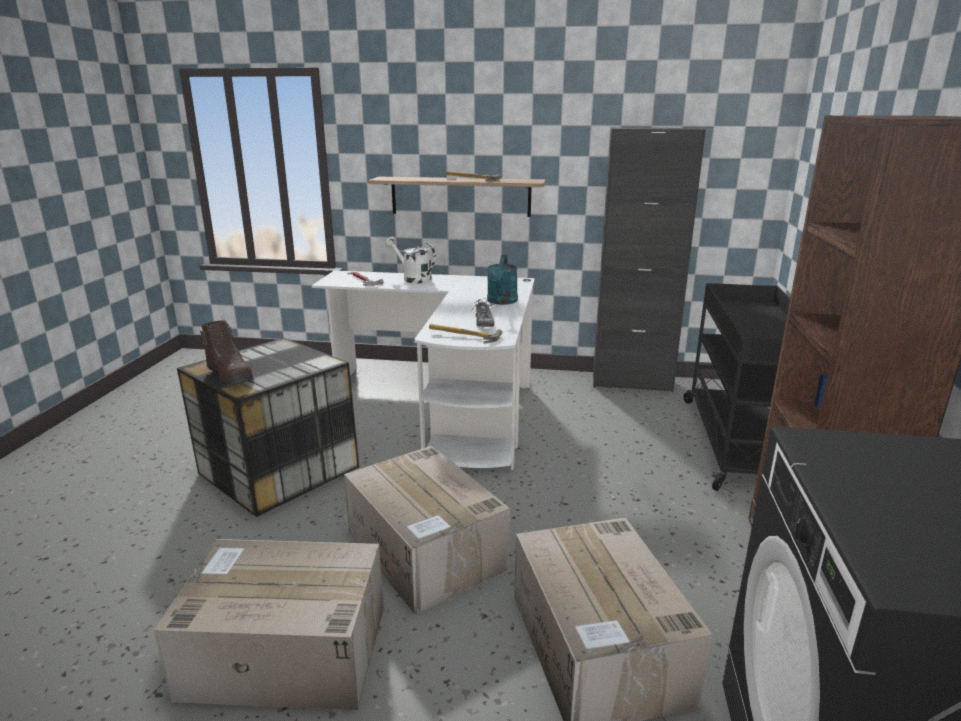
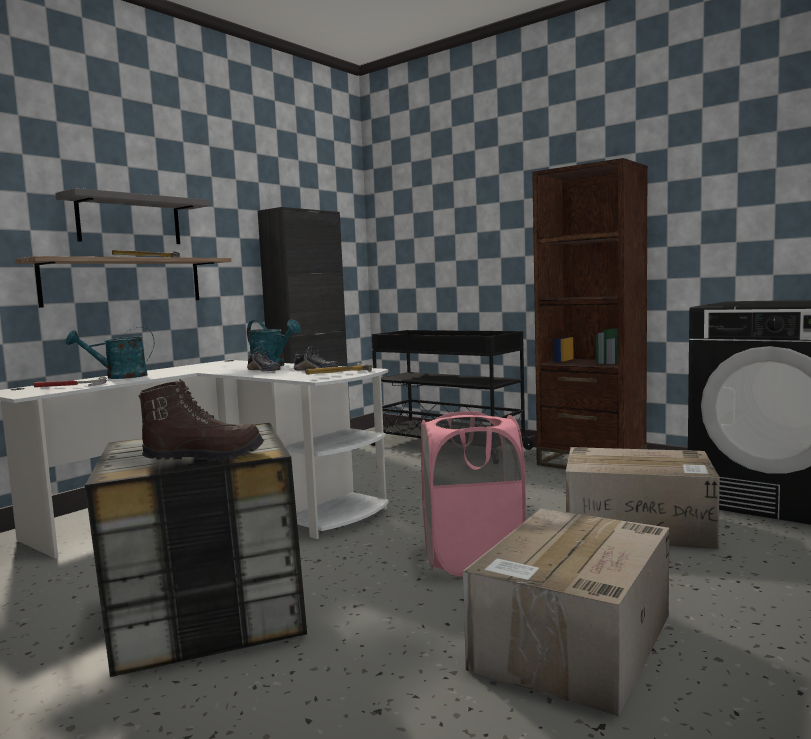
camera: 60 degrees left, 15 degrees down
(413, 278) = (119, 377): white watering can -> turquoise watering can
(427, 551) = (473, 559): cardboard box -> pink laundry basket
(469, 143) = (129, 220): none -> grey shelf
(470, 307) = (264, 370): none -> shoe

